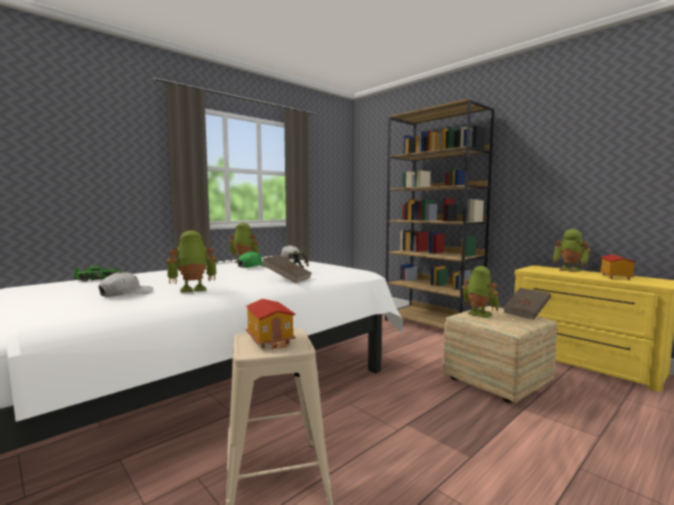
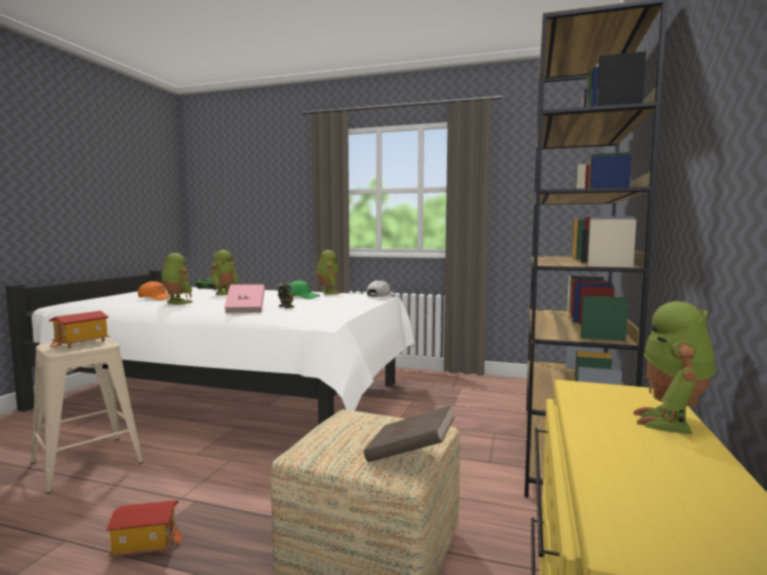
camera: 60 degrees right, 0 degrees up
(126, 294) = (156, 298): white cap -> orange cap
(287, 279) = (246, 310): brown book -> pink book
(478, 314) = (353, 420): toy robot -> toy robot (224, 293)
(615, 277) = (658, 474): toy house -> toy house (146, 545)

